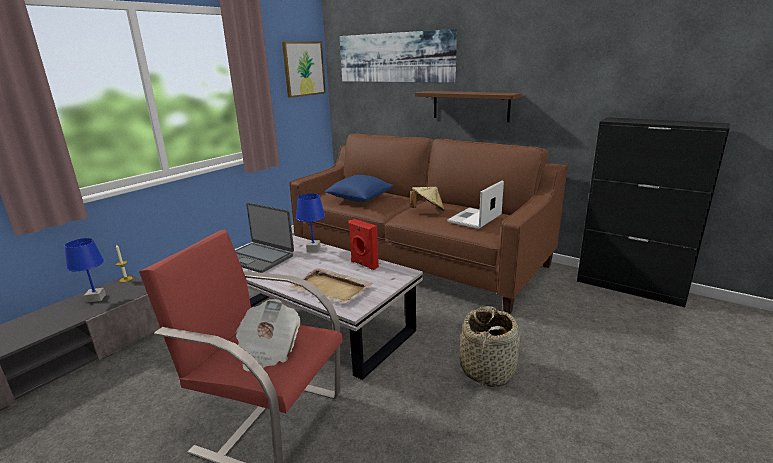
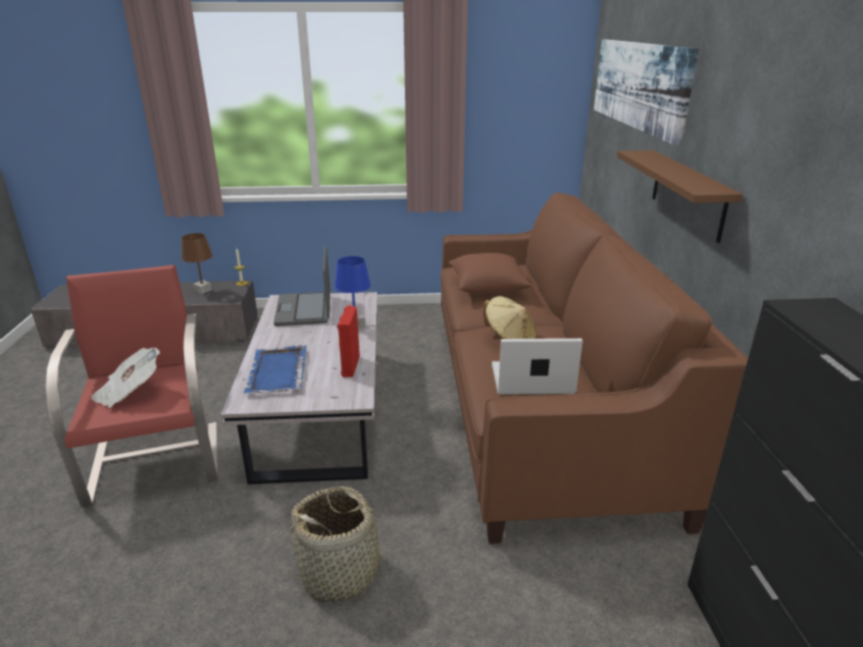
camera: 50 degrees right, 5 degrees up
(95, 298) = (202, 290): blue table lamp -> brown table lamp
(303, 68) = (542, 85): picture -> none
(331, 288) = (277, 372): beige tray -> blue tray
(359, 199) = (487, 287): blue pillow -> brown pillow

